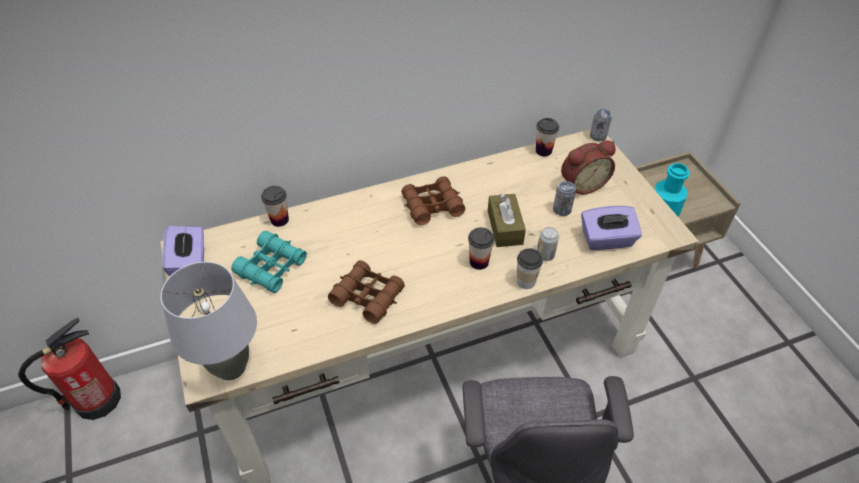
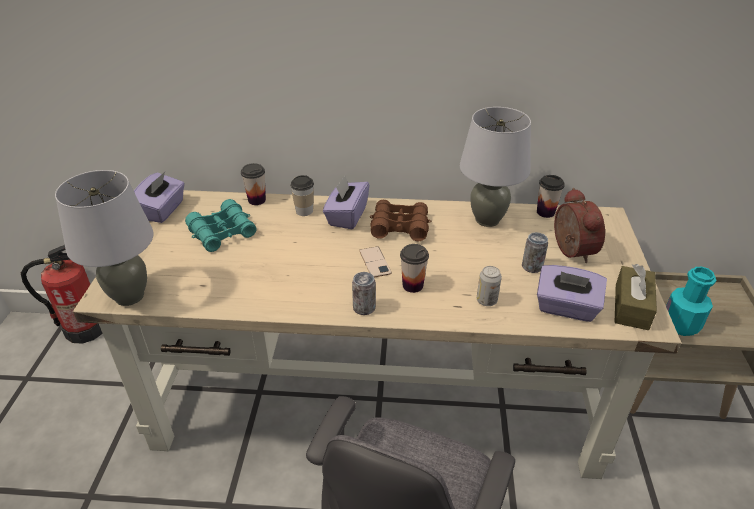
camera: 25 degrees right, 10 degrees down
(367, 296) = (286, 280): brown binoculars -> none
(378, 210) = (347, 216): none -> purple tissue box
(433, 250) = (375, 262): none -> phone
(501, 174) = (487, 220): none -> grey table lamp
(505, 227) = (460, 264): brown tissue box -> brown tissue box (631, 306)
(526, 281) = (450, 317): cup -> cup (304, 211)
(582, 184) = (569, 251): alarm clock -> alarm clock turned 105 degrees counterclockwise
(598, 136) = (614, 215): can -> can (364, 308)

